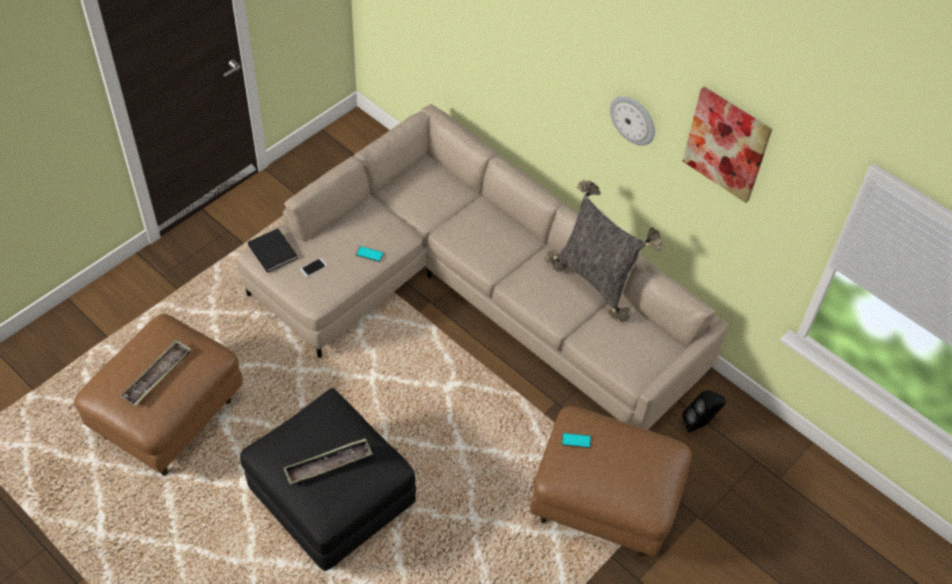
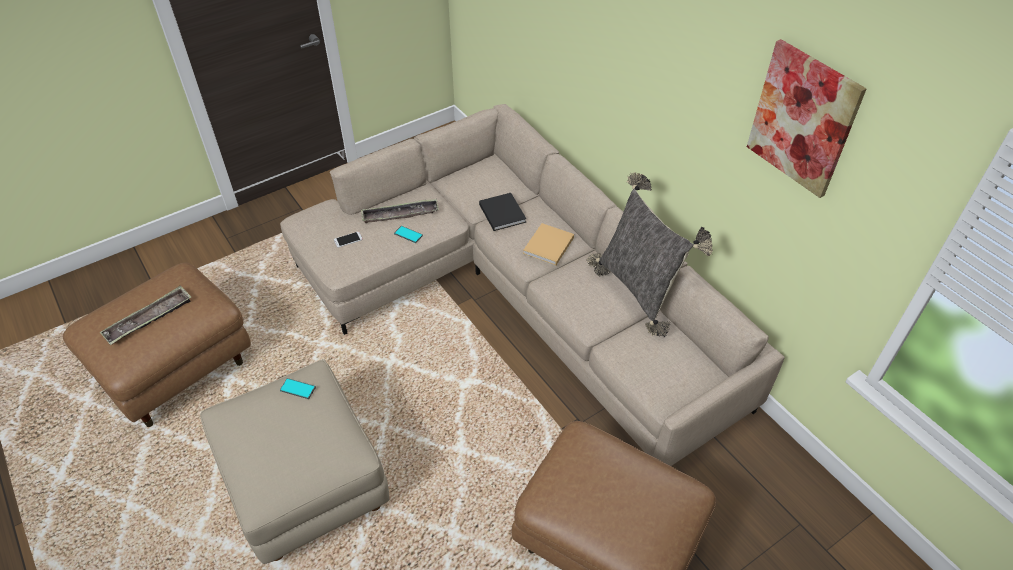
camera: 15 degrees right, 5 degrees down
(272, 250) = (314, 219): black book -> black book (502, 212)
(328, 464) = (282, 440): tray -> tray (400, 214)
(331, 501) = (305, 485): black ottoman -> beige ottoman
(504, 248) = (548, 246): none -> beige book
(576, 440) = (576, 462): phone -> phone (298, 389)
(633, 119) = (695, 99): wall clock -> none
(699, 424) = (737, 469): black speaker -> none

